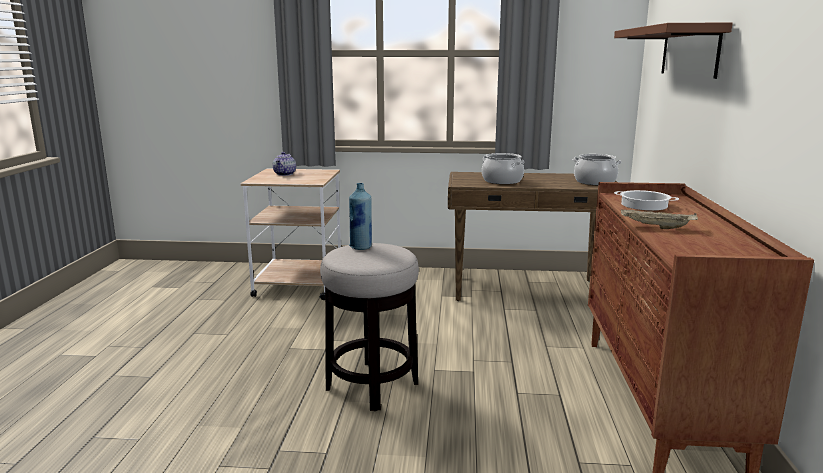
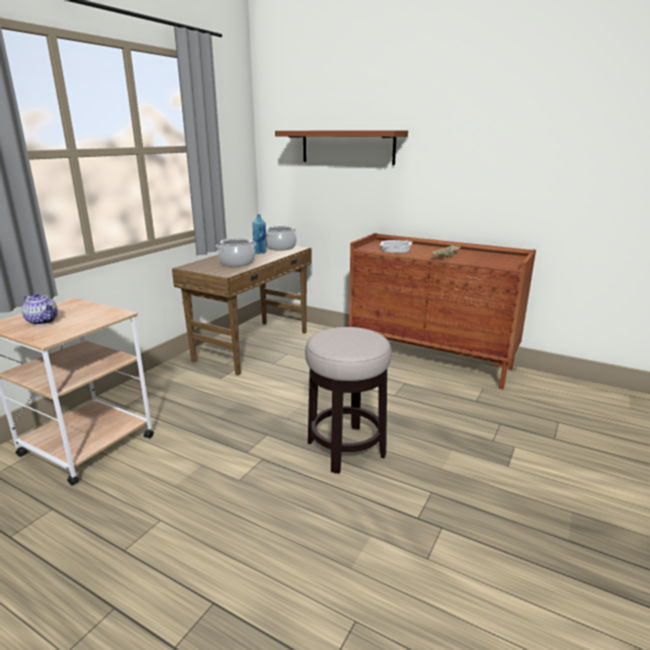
camera: 65 degrees left, 5 degrees up
(361, 247) = (332, 338): blue bottle -> blue bottle (260, 252)

